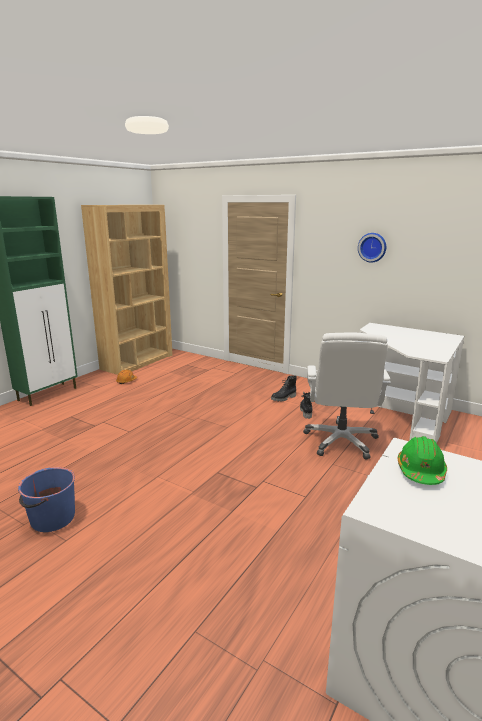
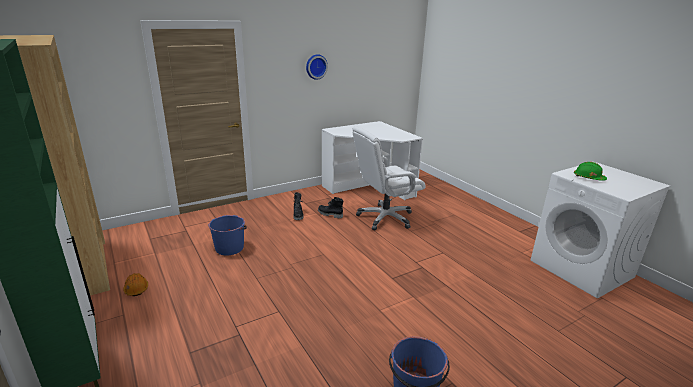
camera: 65 degrees left, 5 degrees up
(199, 390) = (229, 248): none -> blue bucket
(341, 441) = (385, 218): white office chair -> white office chair turned 120 degrees clockwise

